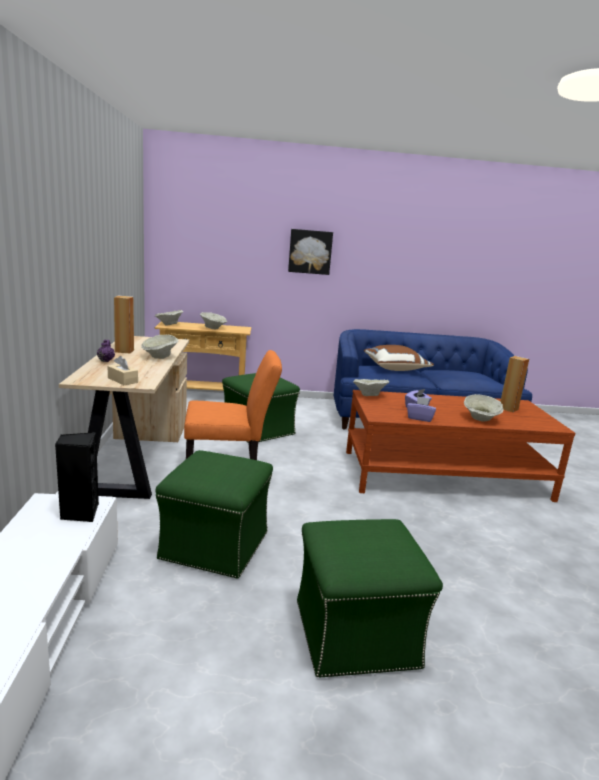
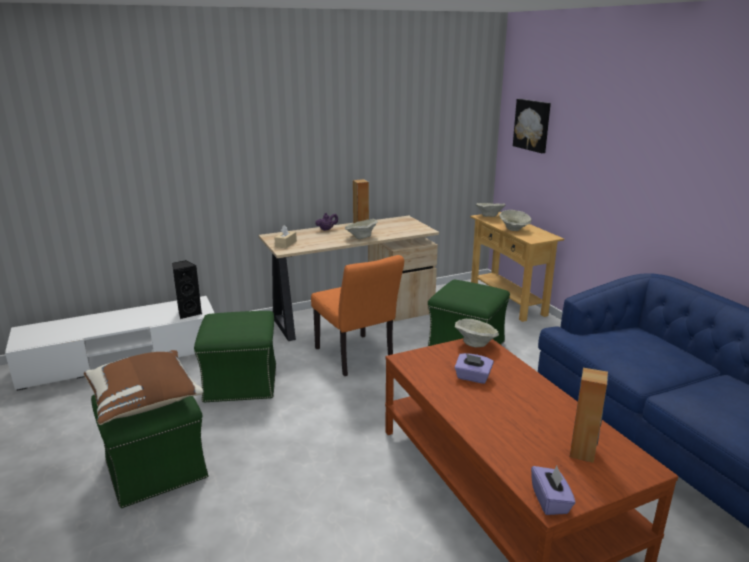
camera: 70 degrees right, 5 degrees up
(310, 251) = (631, 154): picture -> picture (532, 125)
(395, 369) = (651, 347): brown pillow -> brown pillow (145, 401)
(420, 418) = (433, 383): purple tissue box -> purple tissue box (550, 501)
(481, 419) = (489, 427): beige bowl -> none

